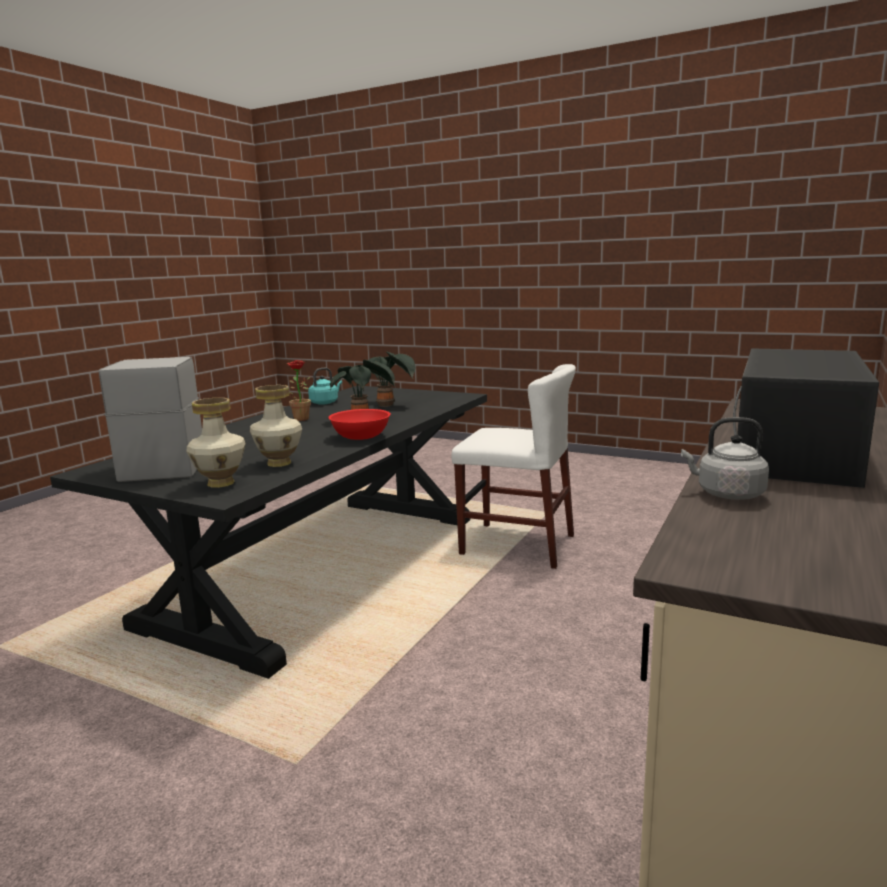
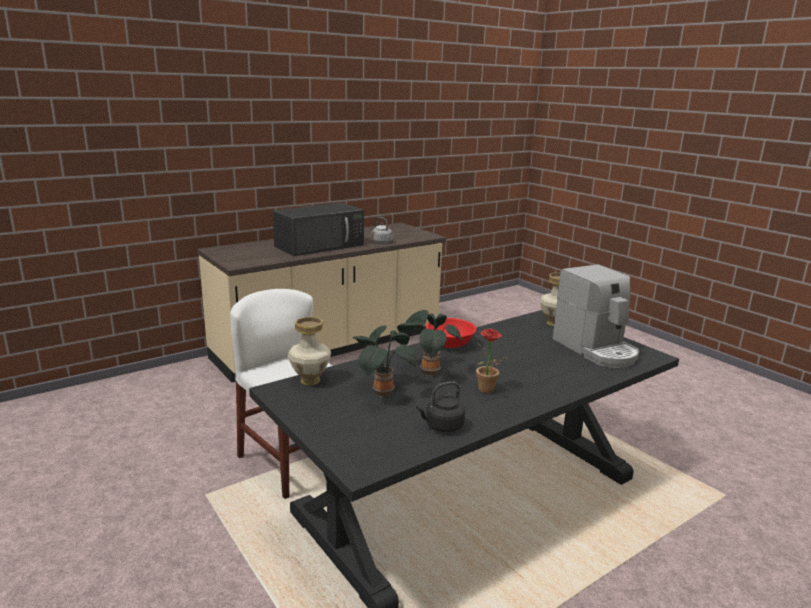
camera: 155 degrees left, 5 degrees up
(169, 463) = (596, 349): coffee machine -> coffee machine turned 45 degrees counterclockwise
(280, 463) = (517, 331): vase -> vase (309, 380)
(325, 402) = (442, 426): turquoise kettle -> black kettle

